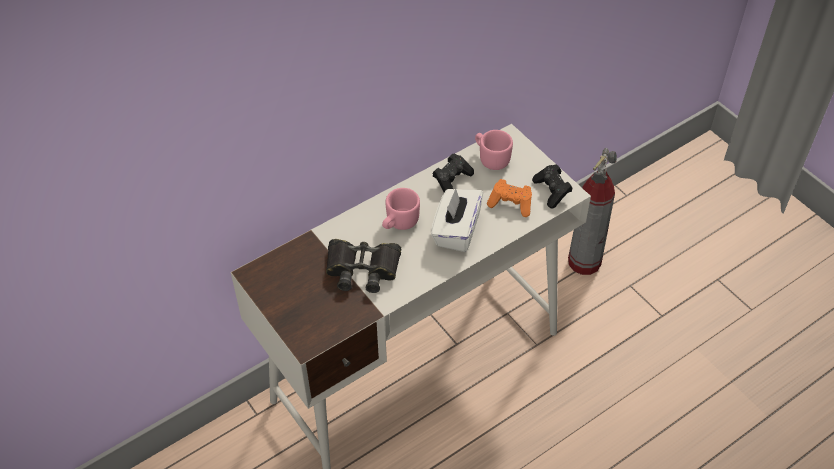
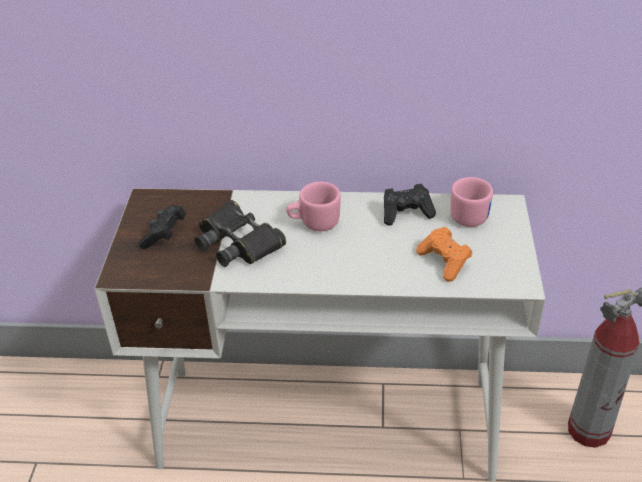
camera: 40 degrees right, 10 degrees down
(456, 231) = (361, 257): white tissue box -> none
(552, 191) = (503, 273): black game controller -> black game controller (164, 235)

